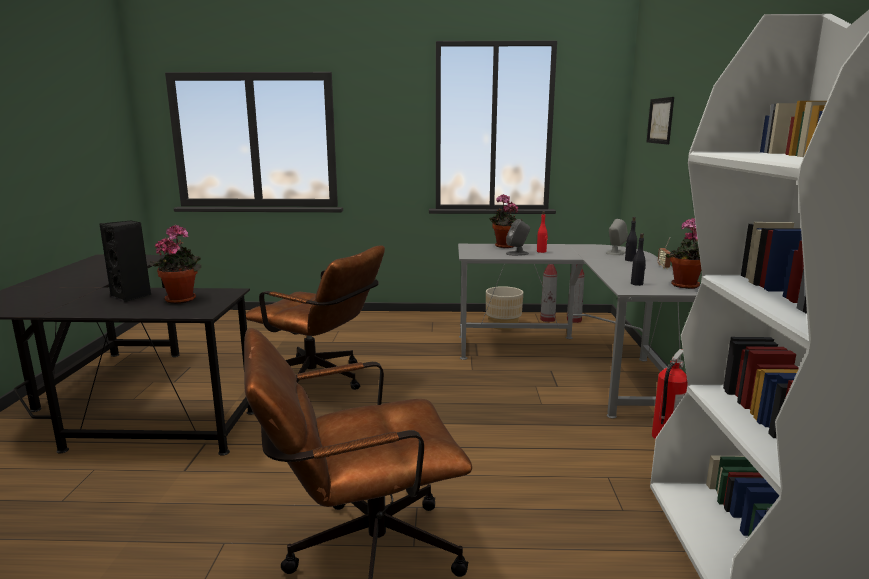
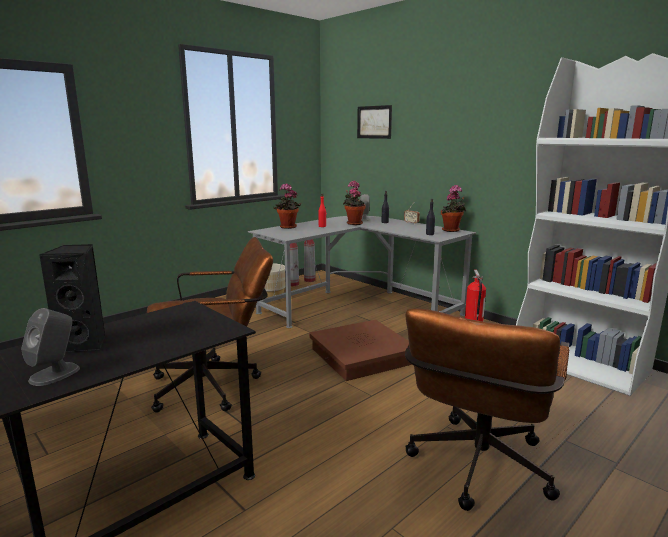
camera: 45 degrees left, 0 degrees up
(182, 299) = (160, 327): potted plant -> potted plant (353, 223)
(473, 410) = (362, 356): none -> brown storage box
(517, 253) = (312, 230): grey speaker -> grey speaker (55, 374)

